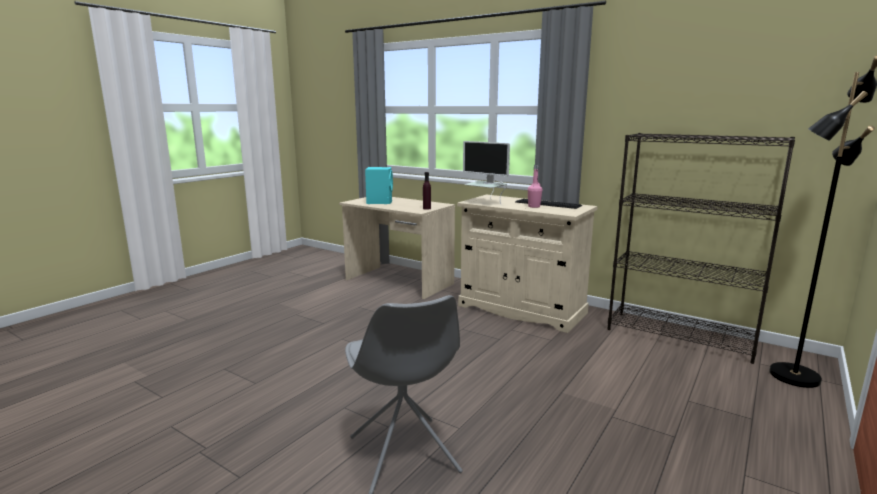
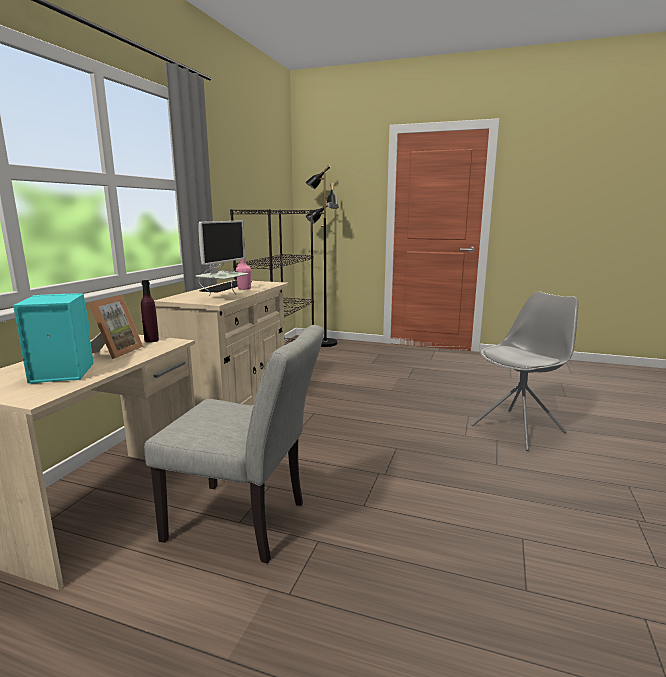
camera: 105 degrees left, 0 degrees up
(356, 308) = (246, 523): none -> grey chair
(407, 205) = (115, 352): none -> picture frame

